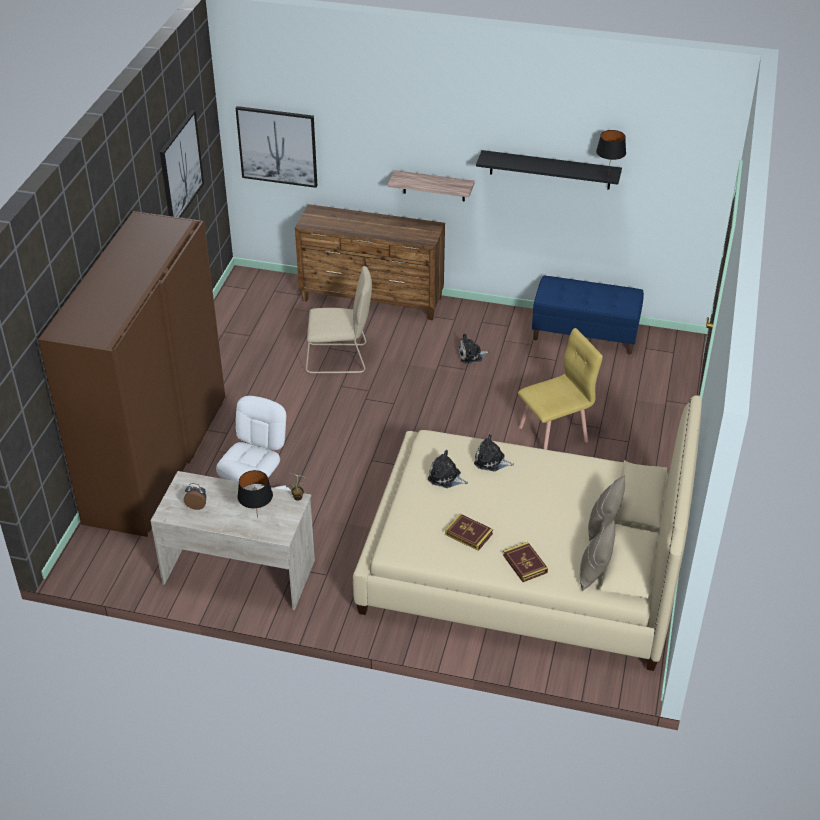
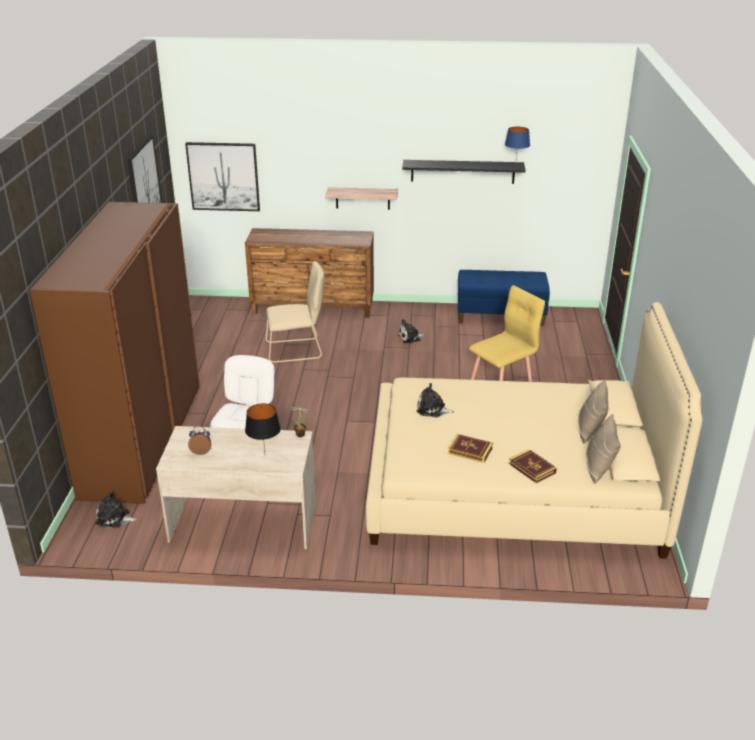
camera: 10 degrees left, 10 degrees down
(491, 461) = (469, 393): plush toy -> plush toy (114, 519)
(608, 175) = (515, 167): black table lamp -> blue table lamp

